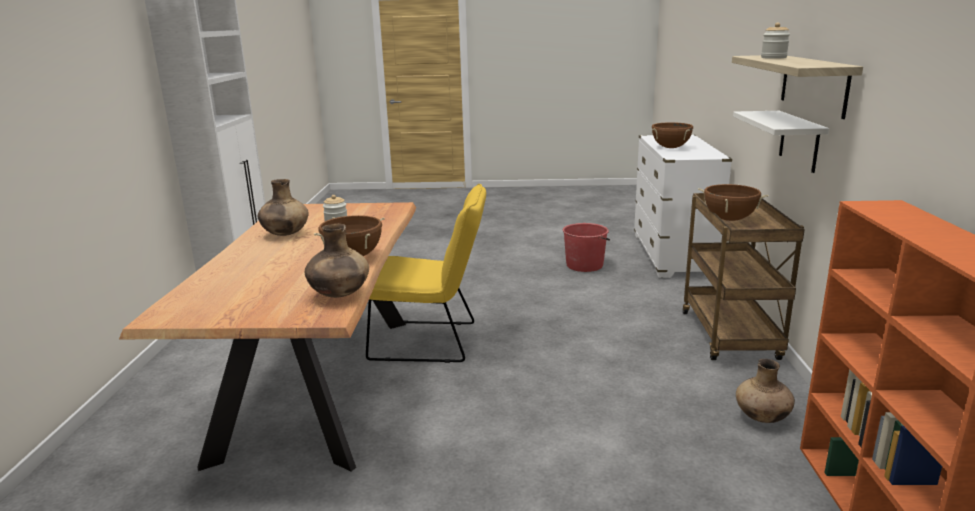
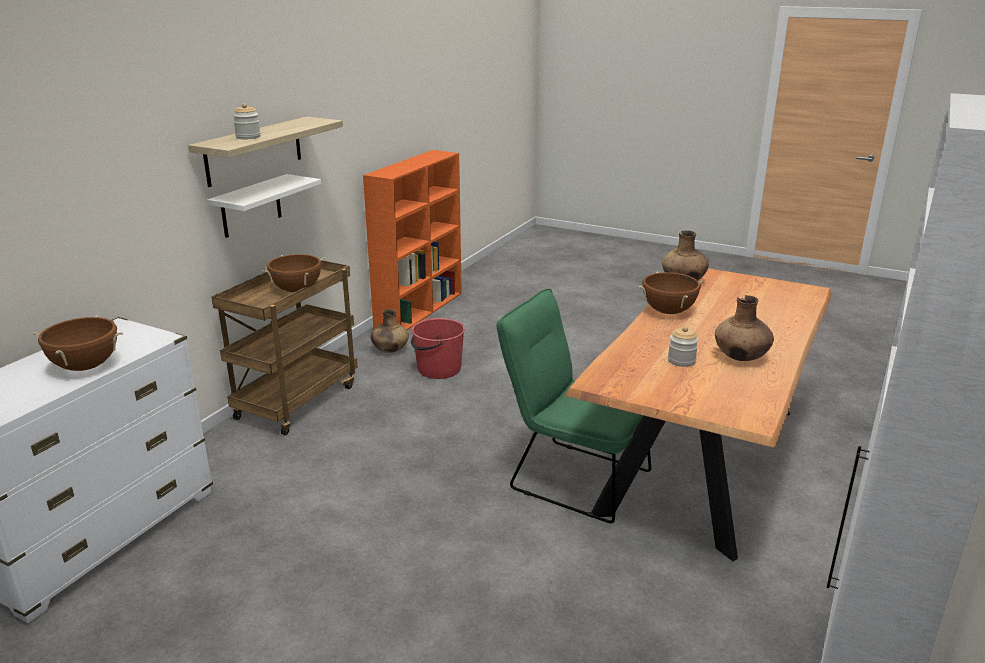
camera: 155 degrees left, 5 degrees up
(432, 341) = (571, 477): yellow chair -> green chair
(585, 265) = (246, 560): red bucket -> red bucket (438, 369)

